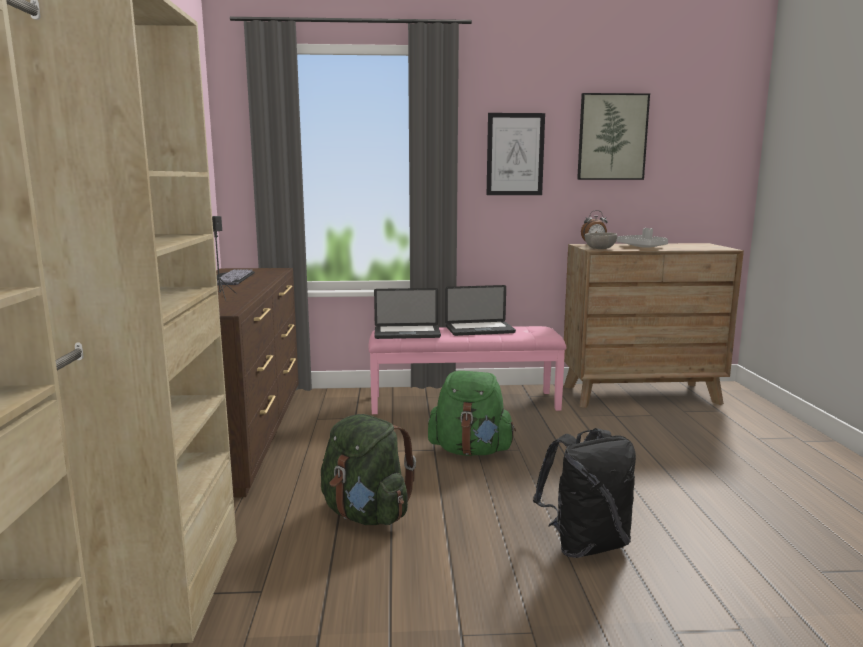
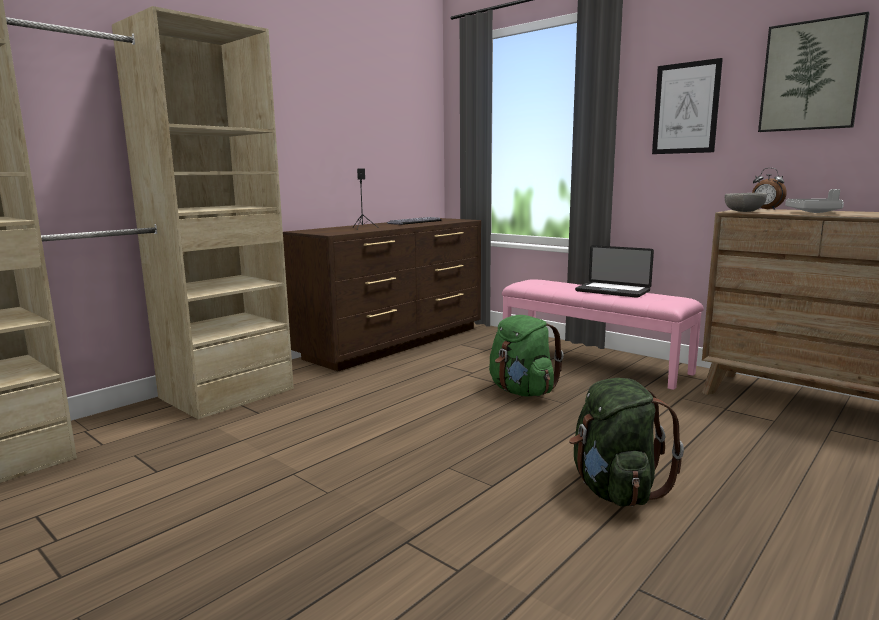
camera: 45 degrees right, 0 degrees up
(366, 514) = (375, 401): green backpack -> green backpack (615, 490)
(407, 333) = (542, 284): laptop -> none
(586, 544) = (470, 472): black backpack -> none

